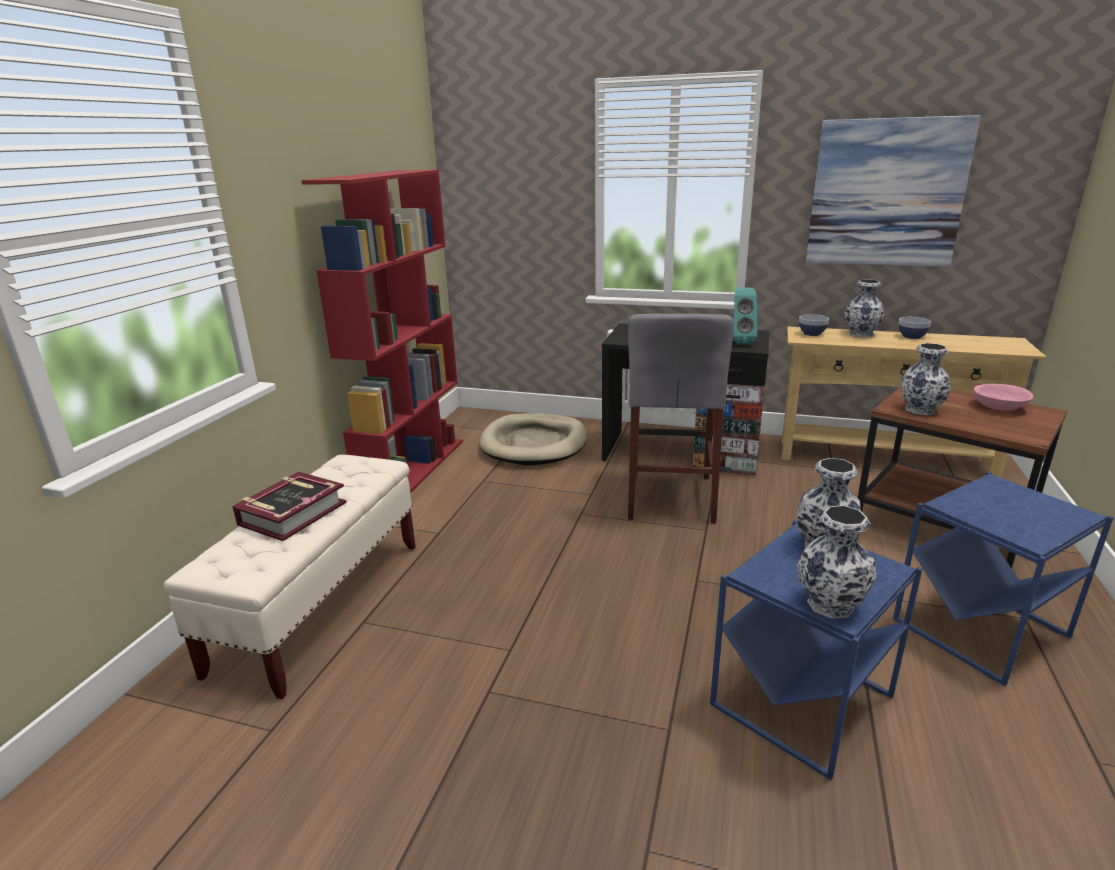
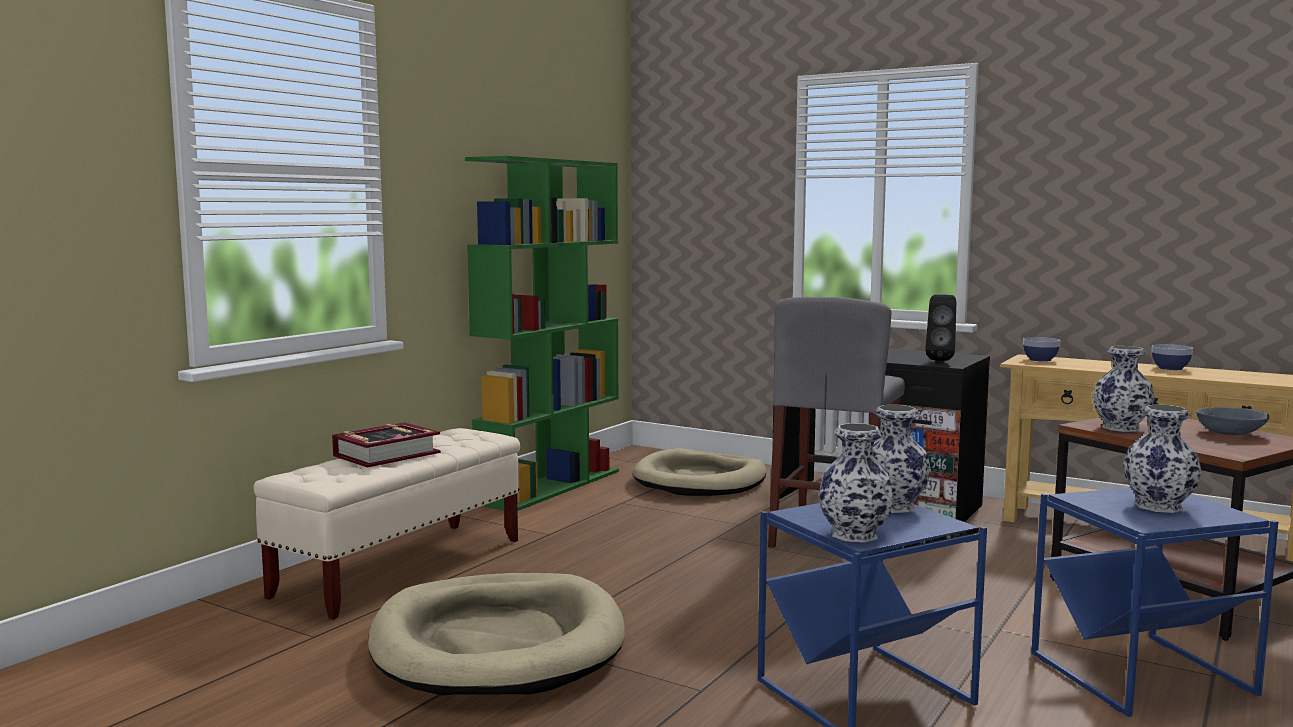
camera: 15 degrees right, 15 degrees down
(412, 469) = (550, 486): red bookcase -> green bookcase
(459, 701) = (498, 643): none -> beige dog bed
(740, 342) = (940, 360): turquoise speaker -> black speaker
(860, 334) = (1103, 363): vase -> vase (1157, 506)
(886, 193) = (1130, 195): picture -> none
(999, 407) = (1231, 433): pink bowl -> grey bowl

